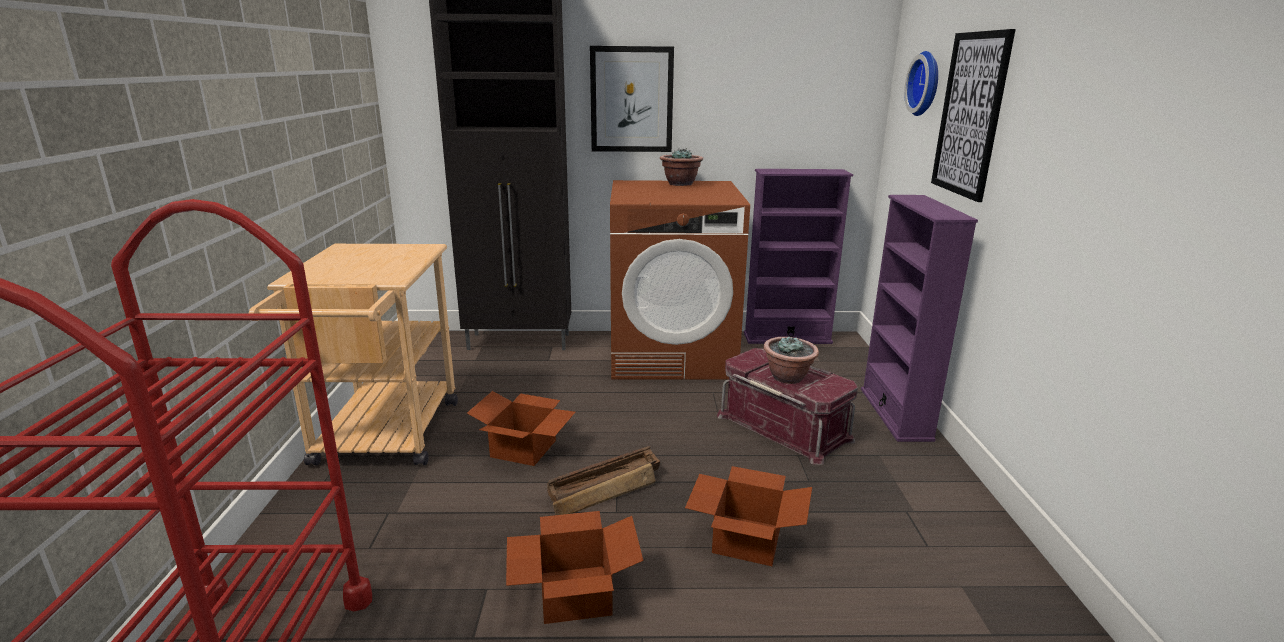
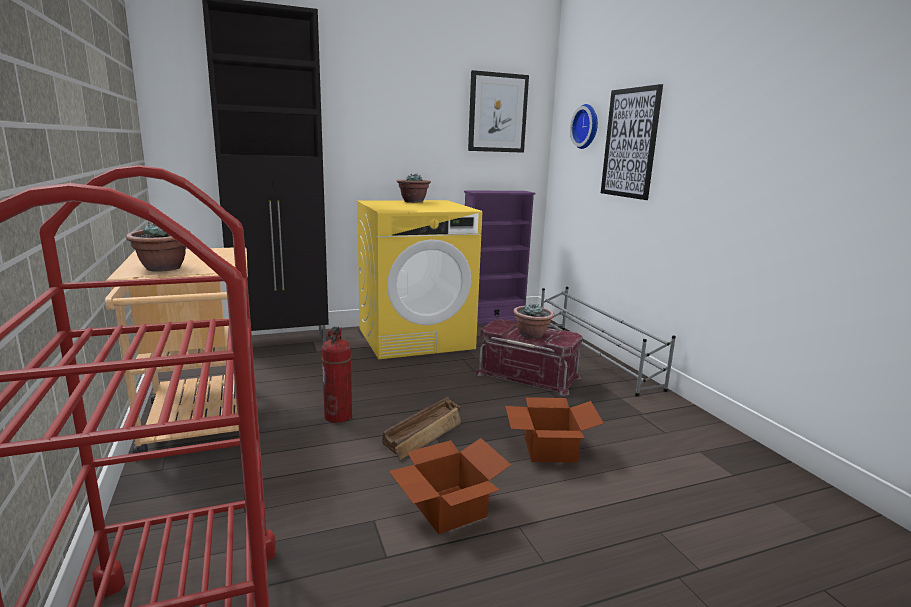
camera: 20 degrees left, 5 degrees down
(332, 272) = (163, 268): none -> potted plant
(524, 449) = (339, 416): cardboard box -> fire extinguisher
(631, 100) = (369, 136): picture -> picture (497, 113)
(672, 355) = (415, 338): brown washing machine -> yellow washing machine
(895, 414) = (594, 358): purple bookcase -> grey shoe rack

